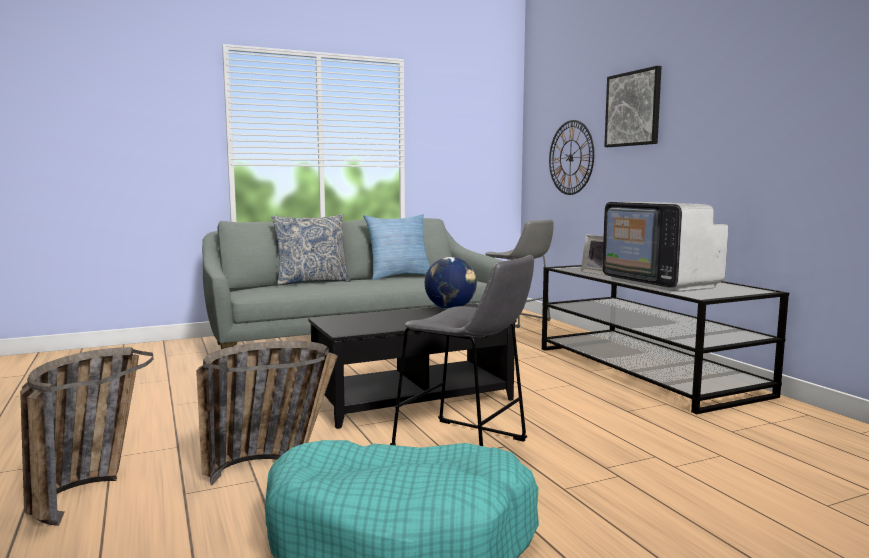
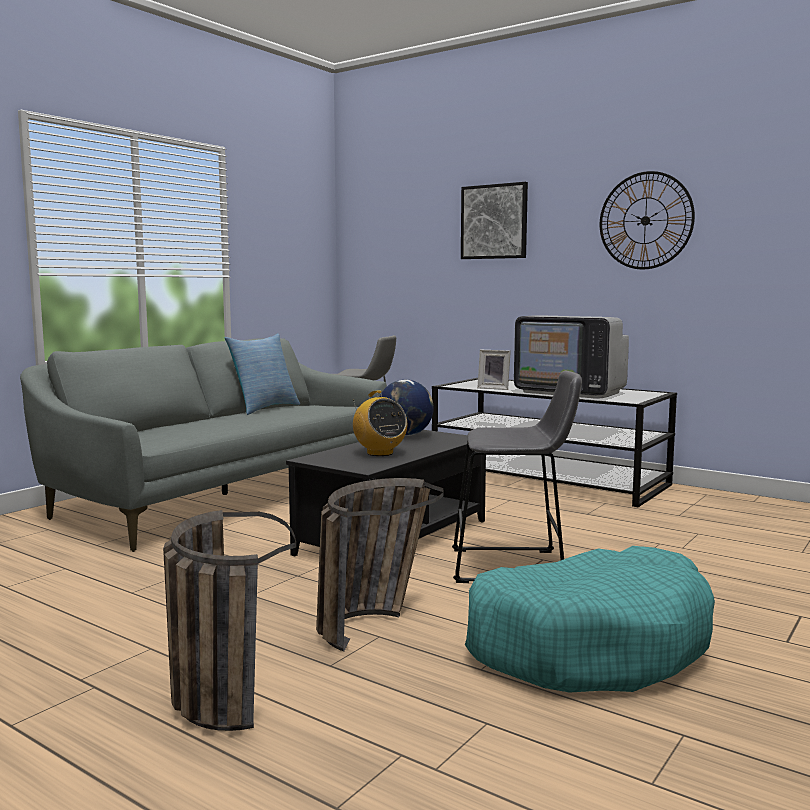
camera: 30 degrees left, 0 degrees up
(312, 282) = (179, 423): pillow -> none
(388, 321) = (379, 453): none -> radio
(570, 157) = (411, 268): wall clock -> wall clock (645, 220)

